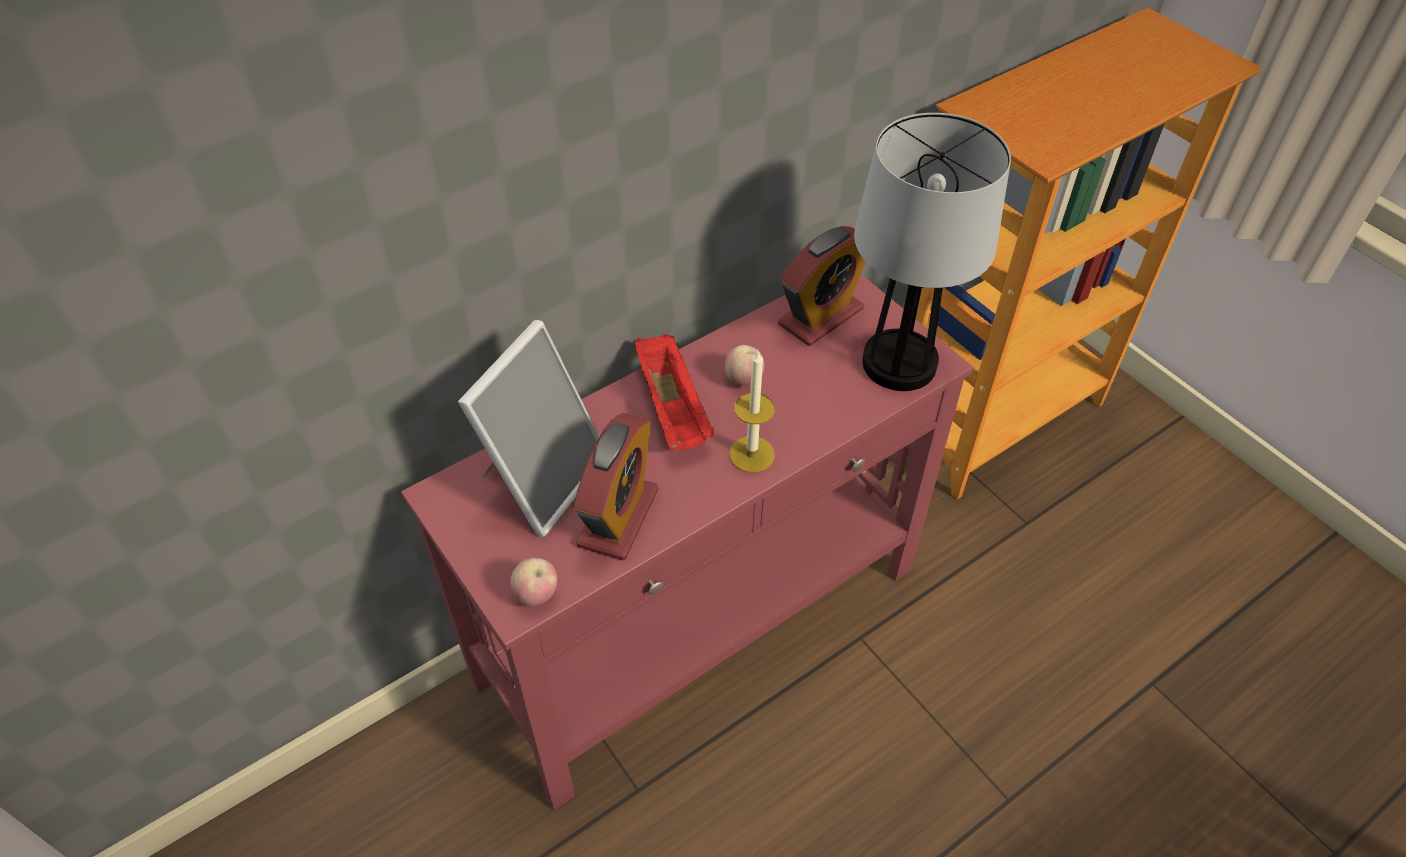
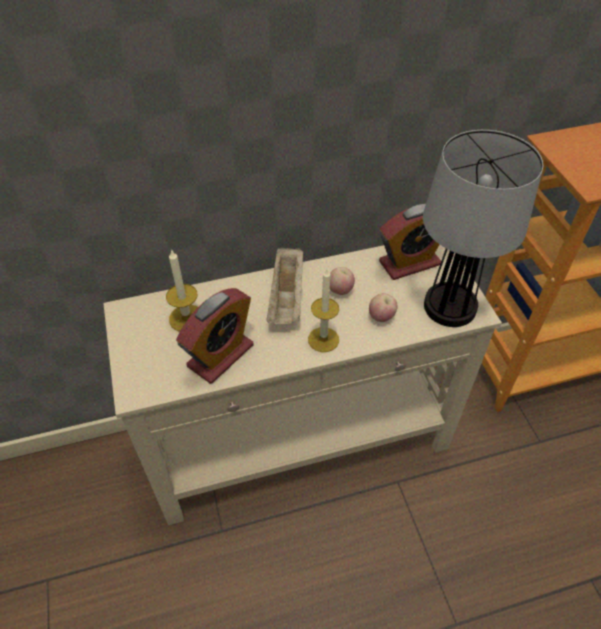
camera: 20 degrees right, 0 degrees up
(536, 595) = (148, 389): apple -> apple (381, 317)
(542, 478) = (186, 318): picture frame -> candle
(673, 409) = (287, 297): red tray -> beige tray
(703, 624) = (301, 441): red console table -> beige console table

